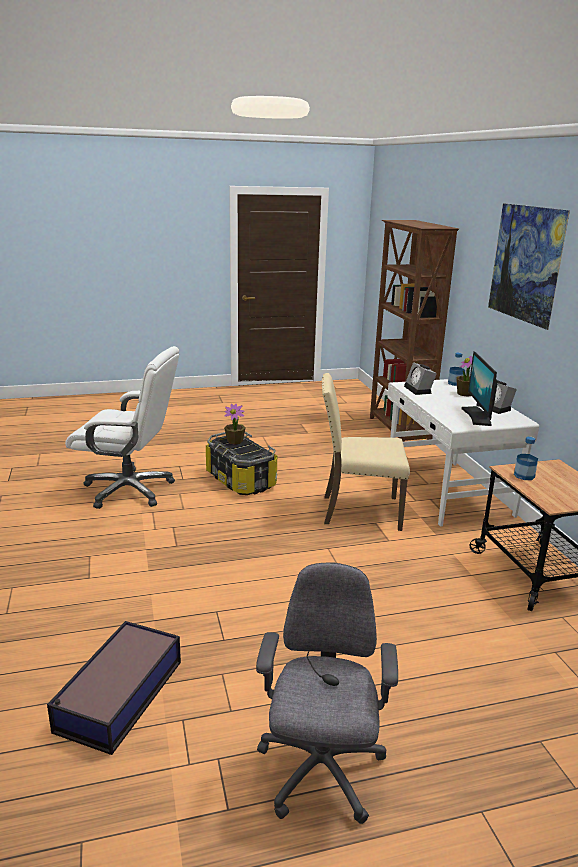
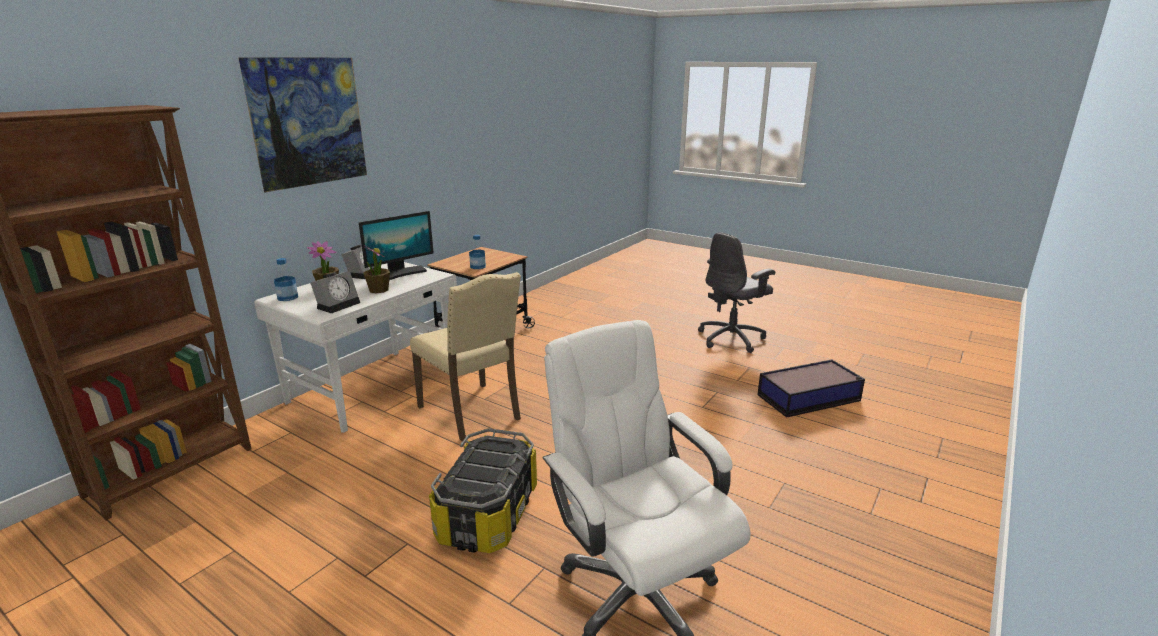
camera: 130 degrees left, 0 degrees up
(235, 441) = (473, 478): potted plant -> potted plant (378, 290)

